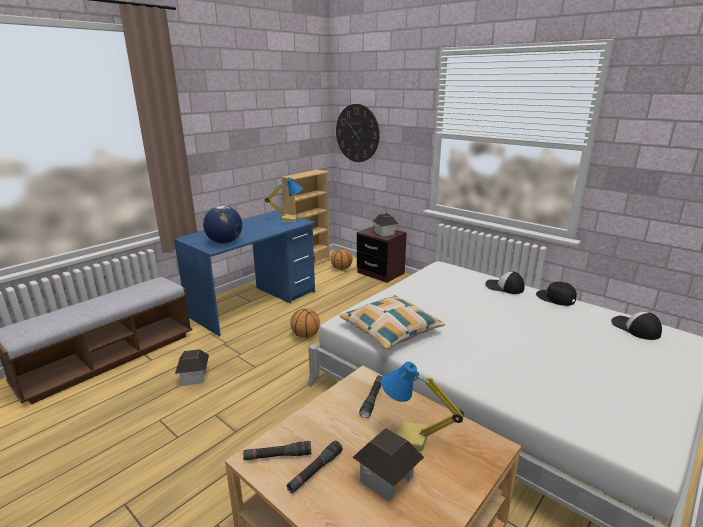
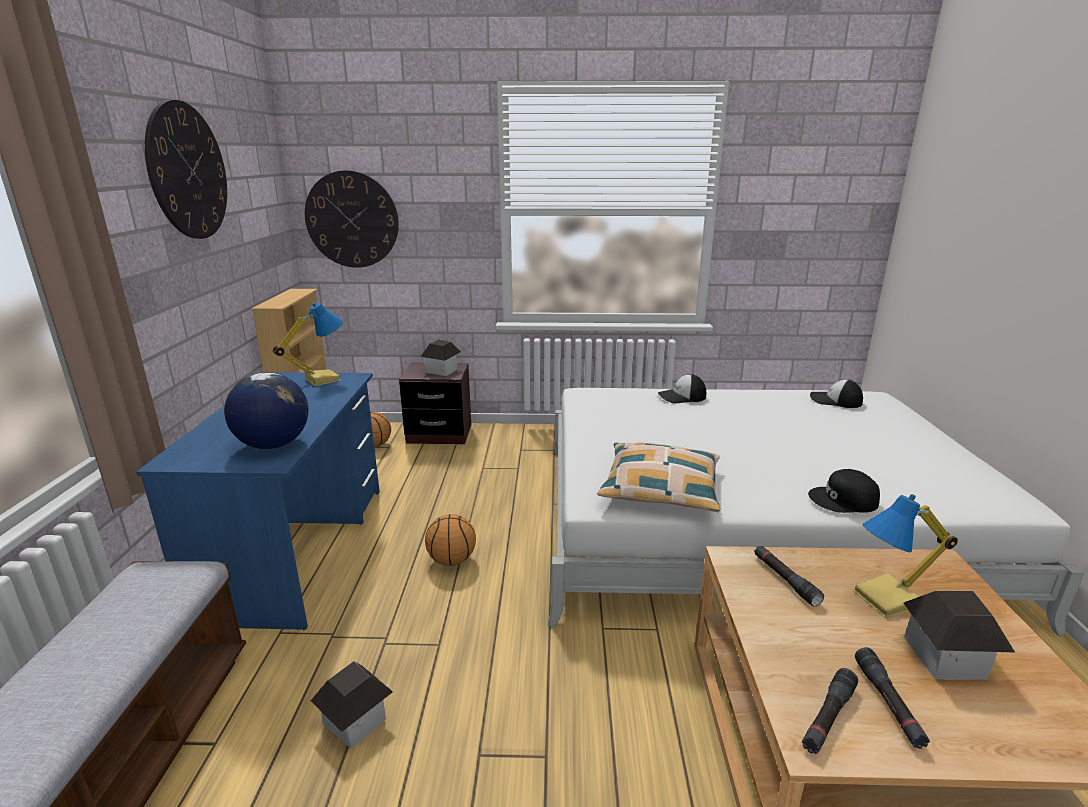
camera: 40 degrees left, 0 degrees up
(251, 104) = (188, 171): none -> wall clock
(555, 298) = (739, 393): black cap -> black cap (843, 500)

